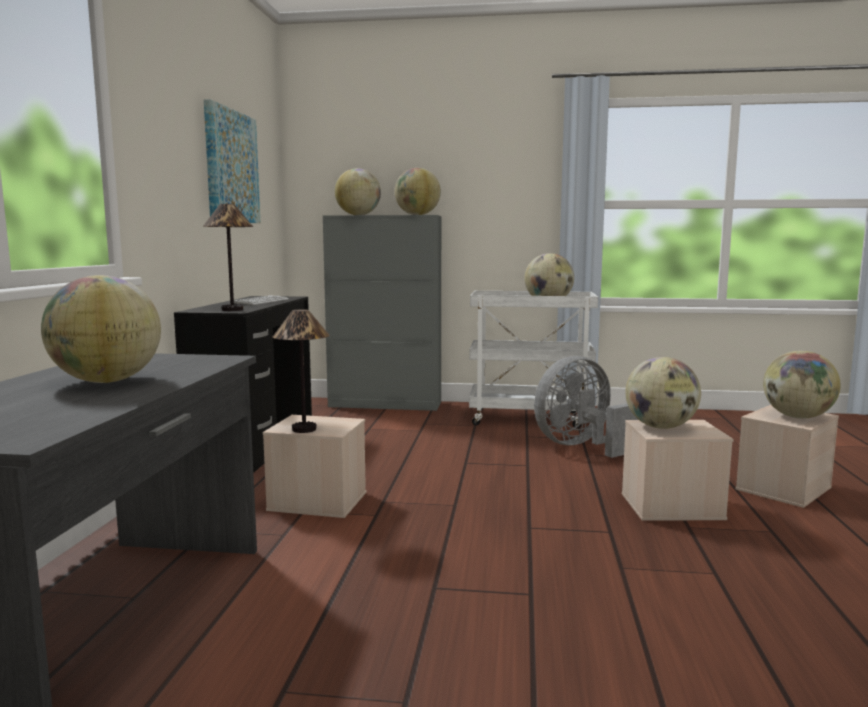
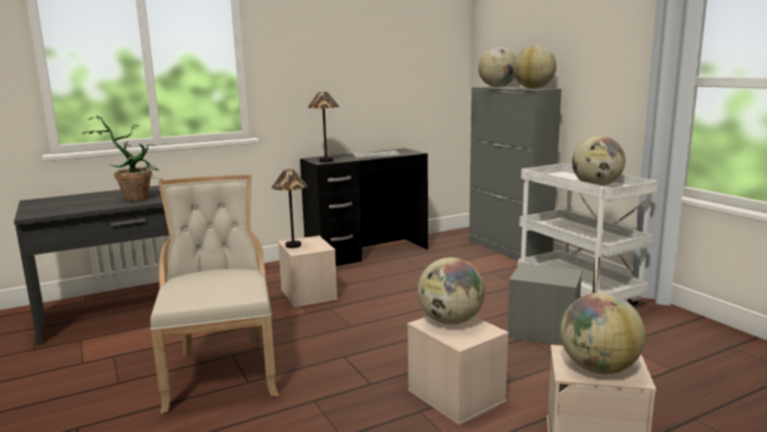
camera: 55 degrees right, 5 degrees up
(107, 381) = (135, 197): globe -> potted plant
(231, 167) = (385, 56): picture -> none
(477, 605) = (221, 371): none -> beige chair
(582, 447) = (542, 331): grey fan -> grey storage box

